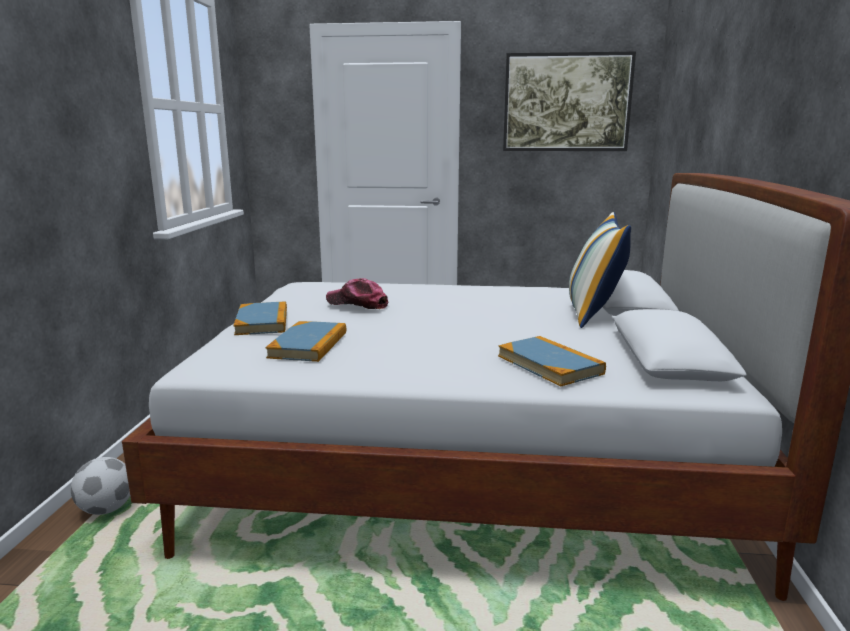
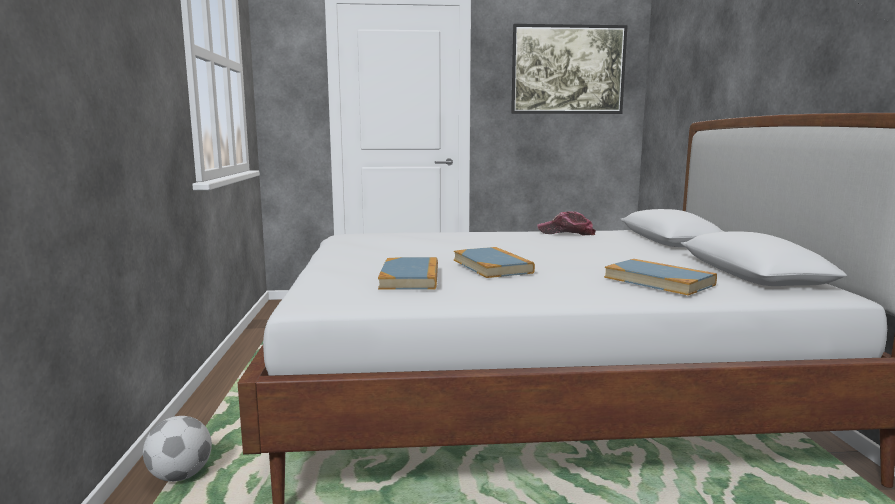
camera: 10 degrees left, 5 degrees down
(262, 322) = (341, 263): book -> book (492, 266)
(357, 303) = (425, 245): cap -> cap (566, 233)
(593, 313) = (650, 246): pillow -> none

